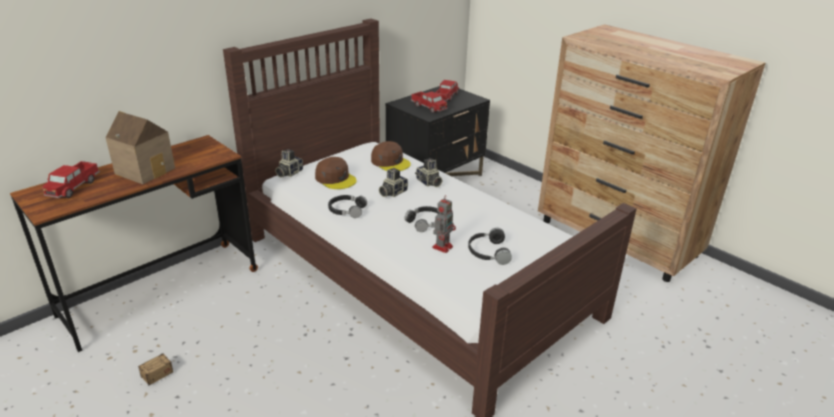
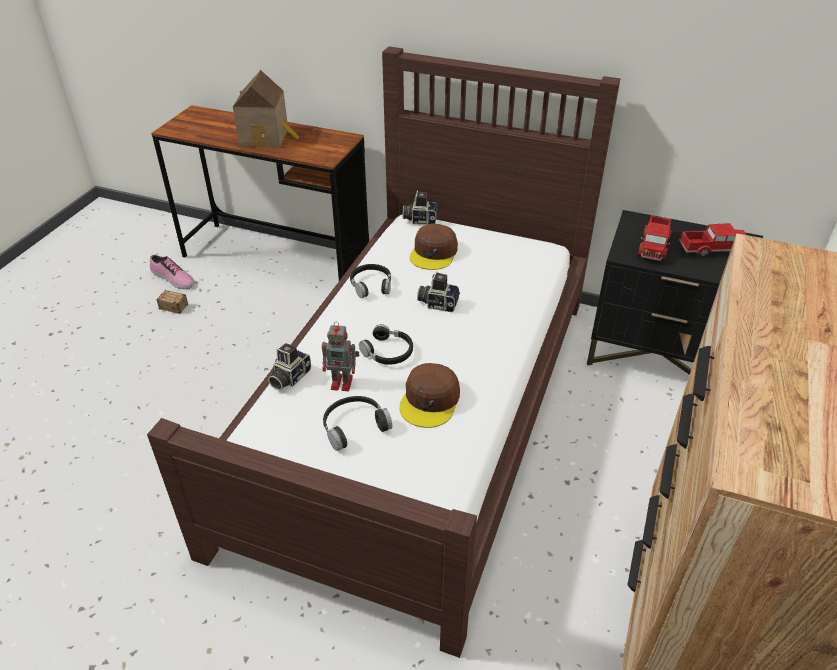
camera: 65 degrees right, 10 degrees up
(73, 187) = (215, 122): toy truck -> none
(108, 366) = (172, 279): none -> shoe
(390, 162) = (513, 277): brown cap -> brown cap (430, 400)
(428, 182) = (488, 324): camera -> camera (289, 377)

